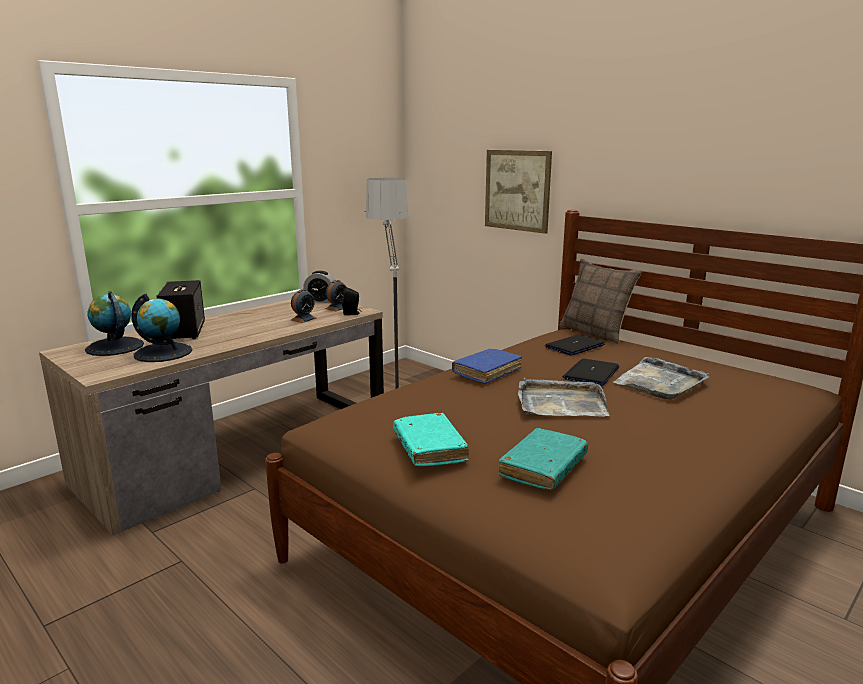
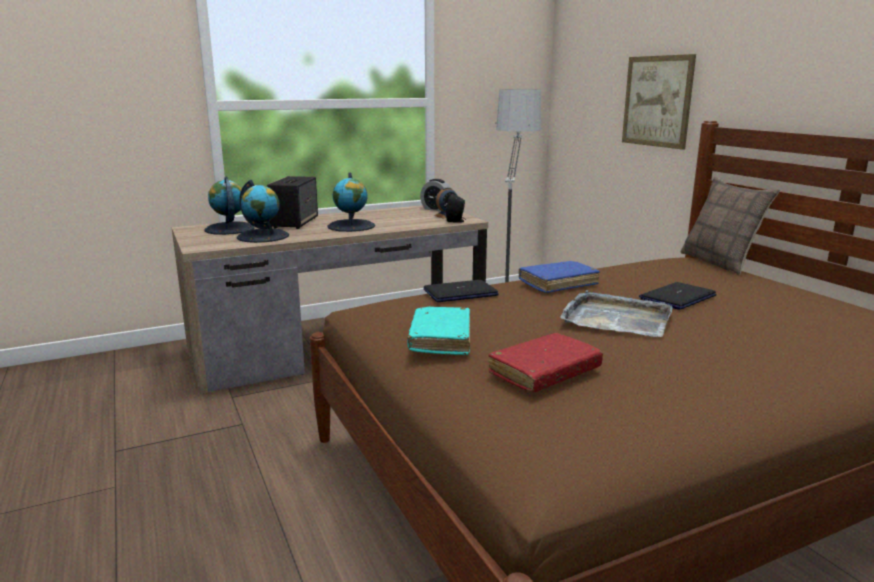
camera: 20 degrees right, 0 degrees up
(250, 330) = (351, 226): none -> globe
(303, 319) = (406, 222): alarm clock -> none
(543, 467) = (544, 372): turquoise book -> red book
(574, 346) = (680, 271): laptop -> laptop (460, 293)
(660, 382) = (757, 314): grey tray -> none

